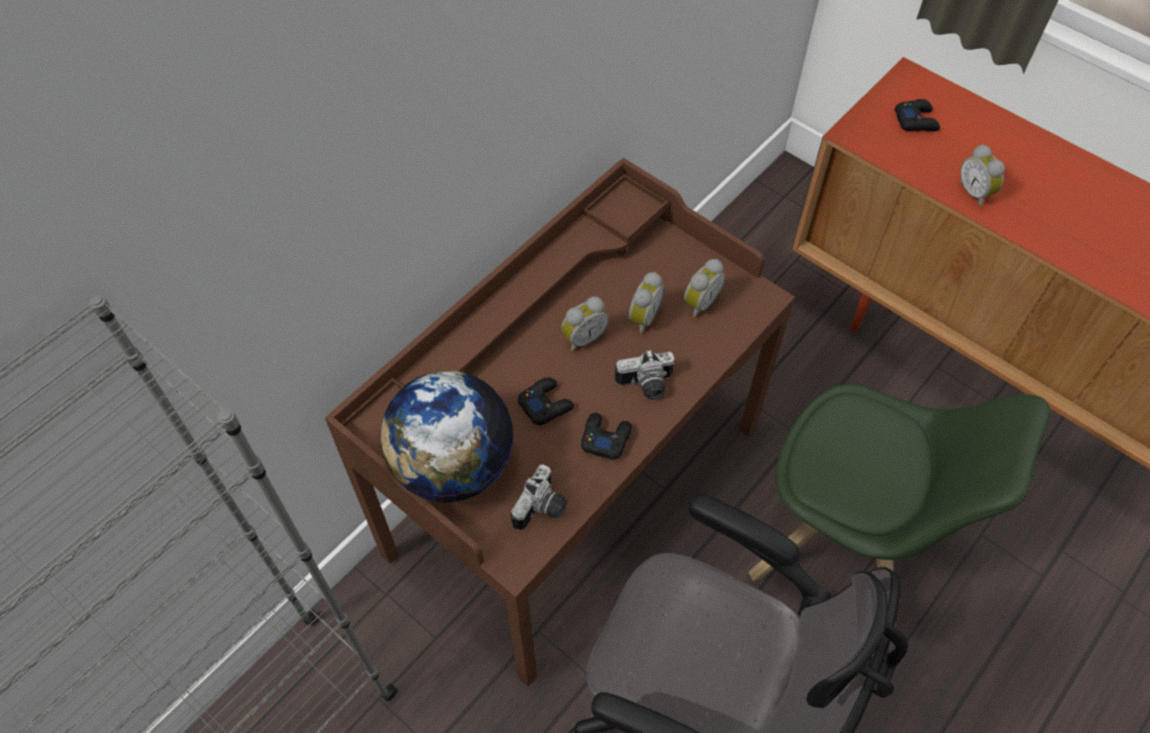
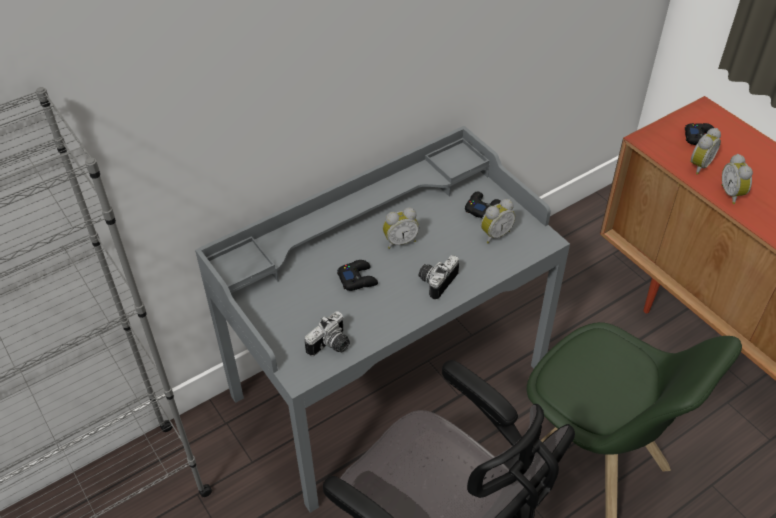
camera: 15 degrees right, 10 degrees down
(453, 466) = (277, 305): globe -> none
(572, 488) = (388, 380): brown desk -> grey desk
(605, 438) = (394, 309): black game controller -> black game controller (482, 208)
(642, 317) = (448, 236): alarm clock -> alarm clock (698, 165)
(646, 386) = (436, 281): camera -> camera turned 120 degrees clockwise

